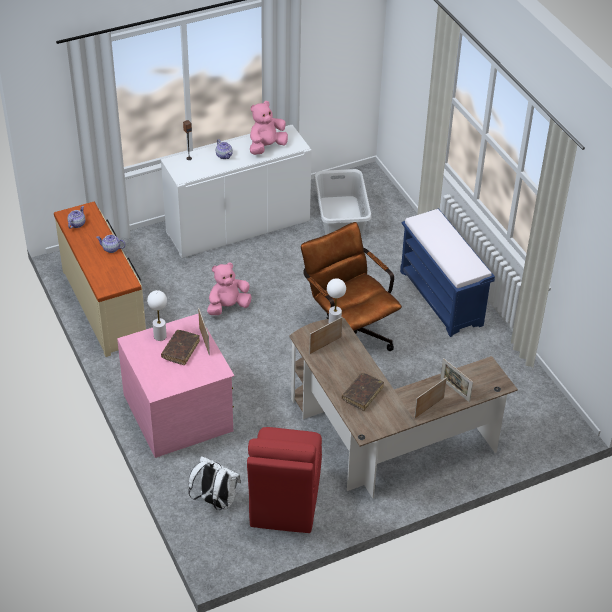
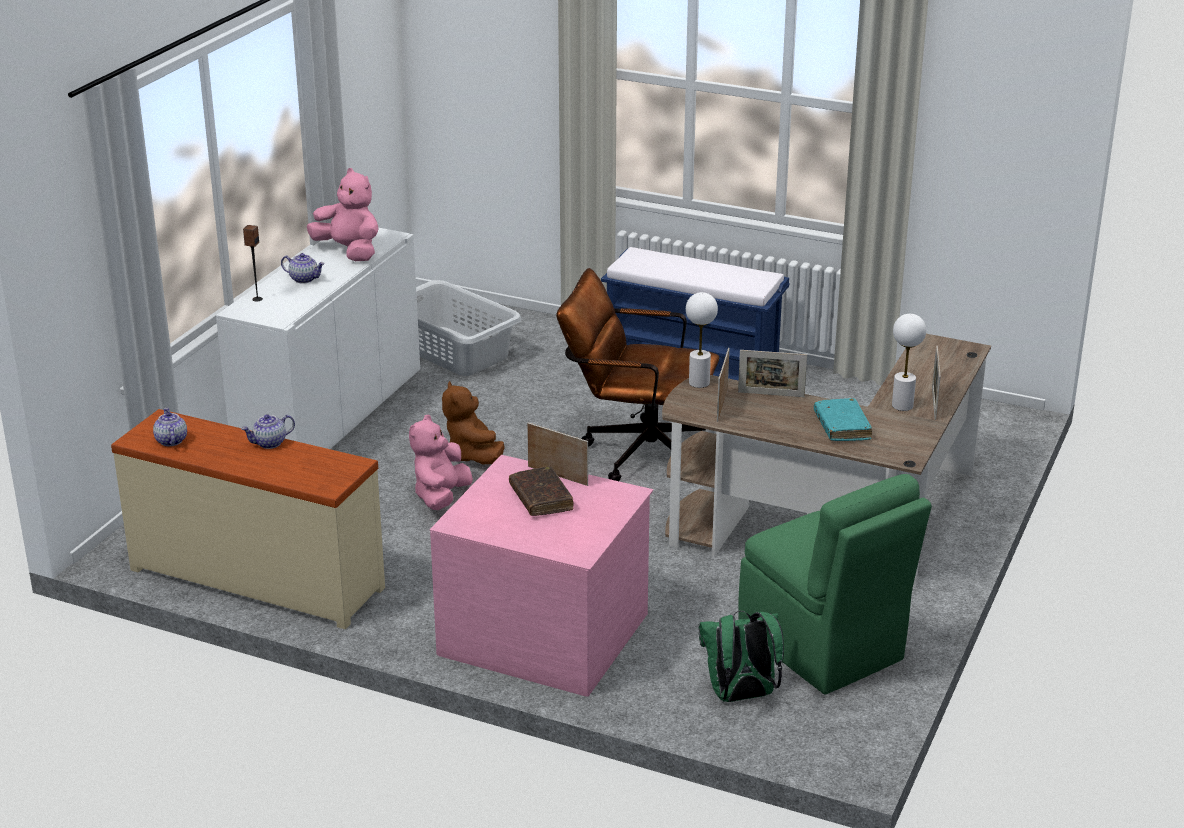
camera: 40 degrees left, 15 degrees down
(160, 336) = (488, 499): white table lamp -> white table lamp (902, 406)
(215, 501) = (740, 696): white backpack -> green backpack
(266, 147) = (349, 252): pink plush toy -> pink plush toy turned 120 degrees clockwise
(271, 290) = (473, 456): none -> brown plush toy
(284, 501) = (822, 646): red chair -> green chair
(362, 394) = (842, 427): brown book -> turquoise book
(455, 390) = (932, 376): picture frame -> picture frame (771, 394)

